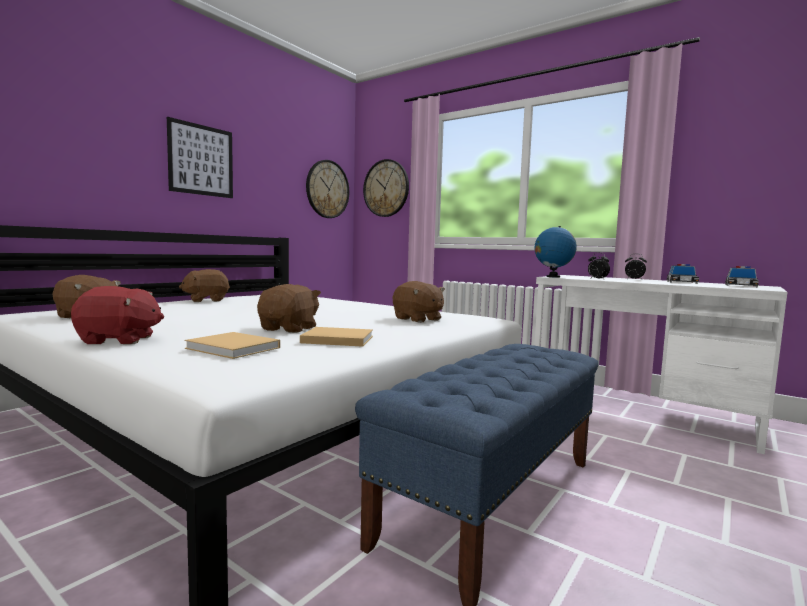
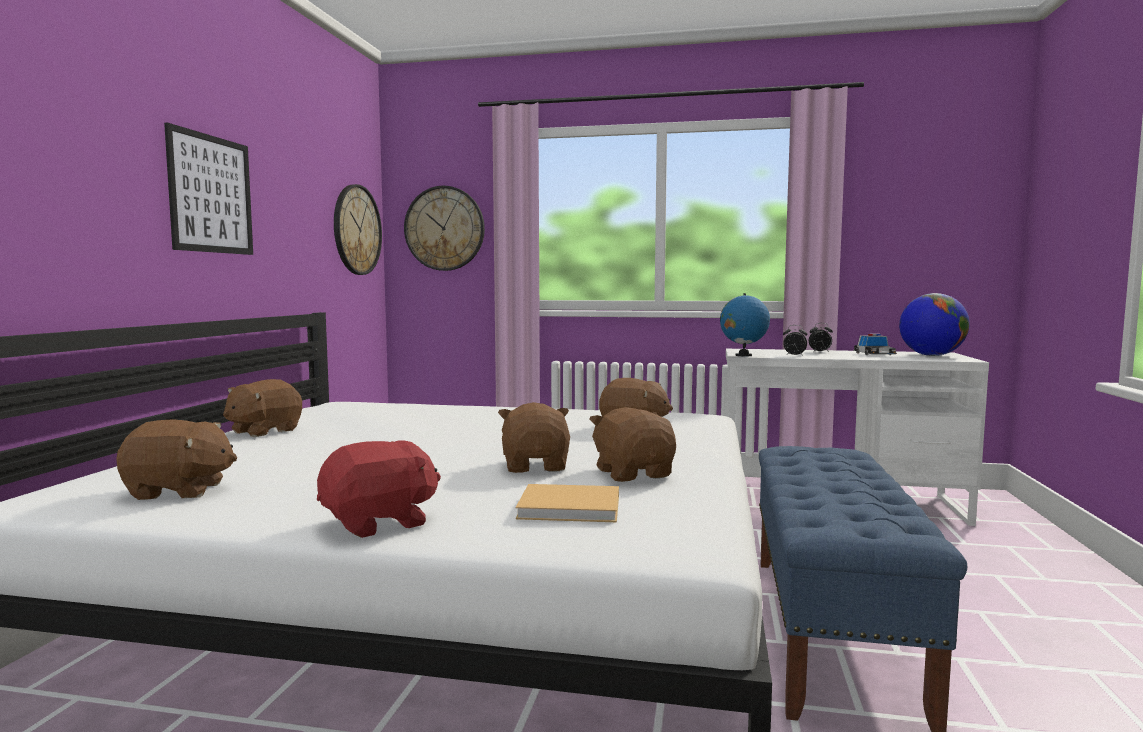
camera: 25 degrees left, 0 degrees up
(335, 339) = (634, 473): beige book -> brown plush toy
(741, 286) = (931, 355): toy car -> globe

